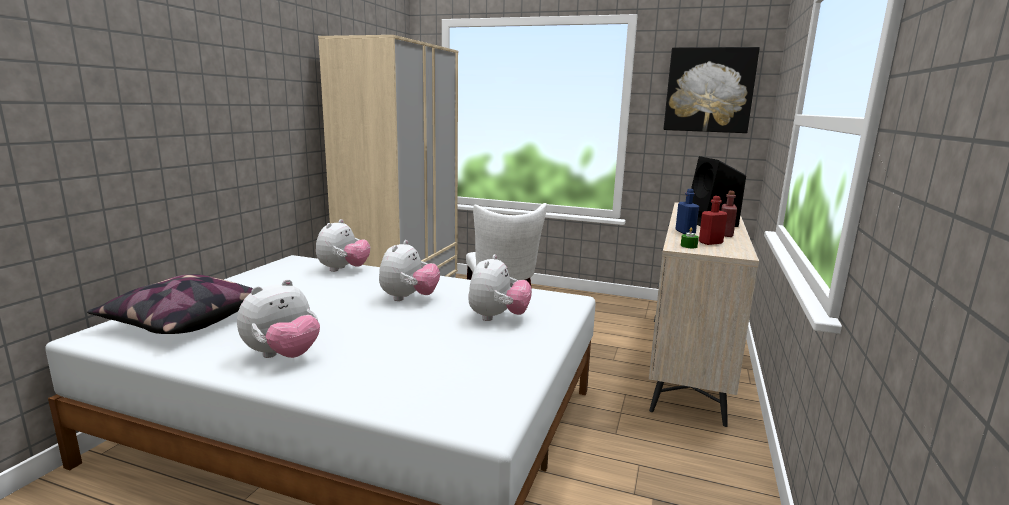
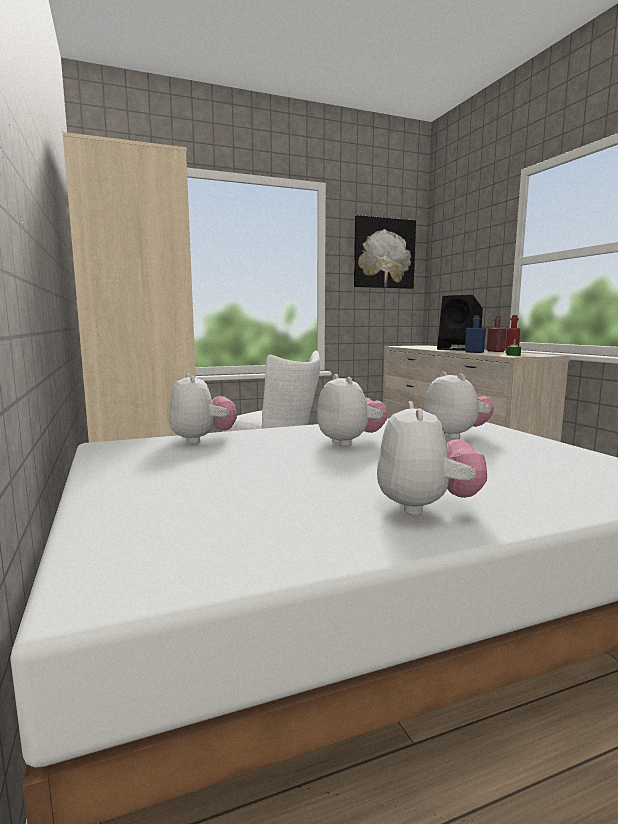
camera: 40 degrees left, 5 degrees down
(182, 322) = (190, 528): pillow -> none

